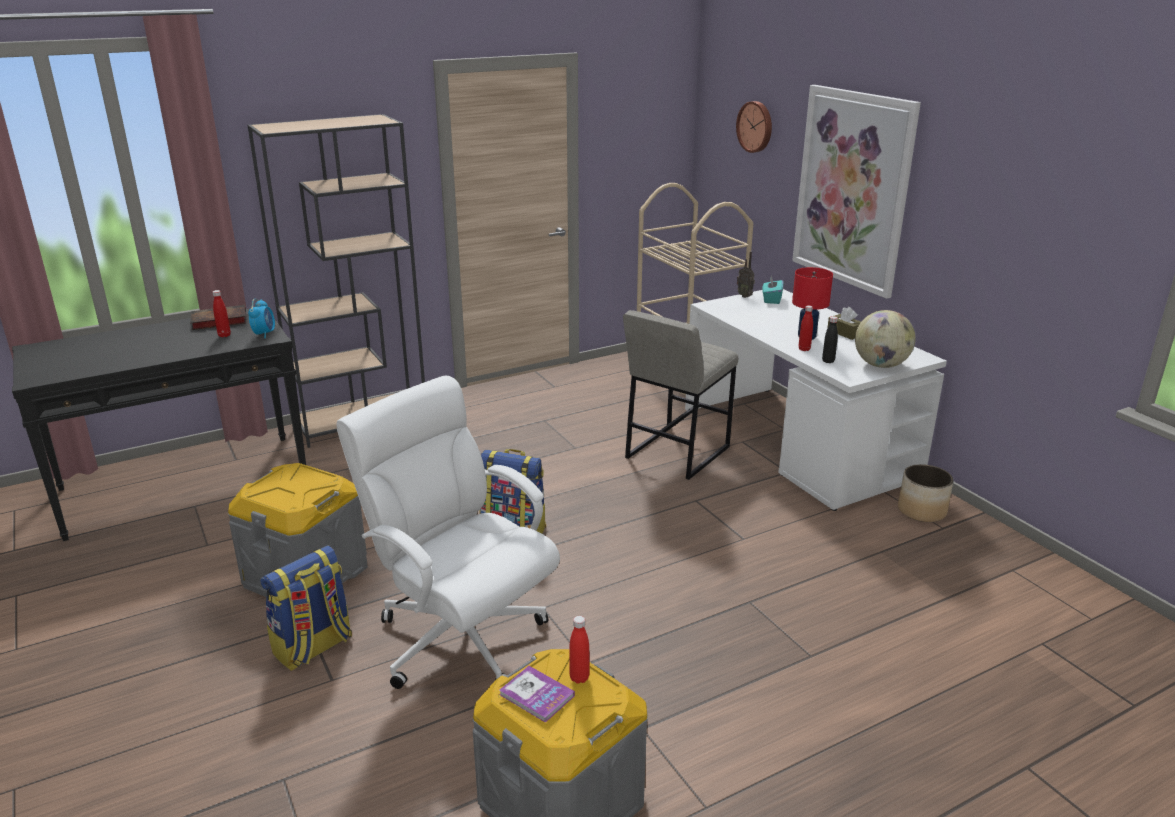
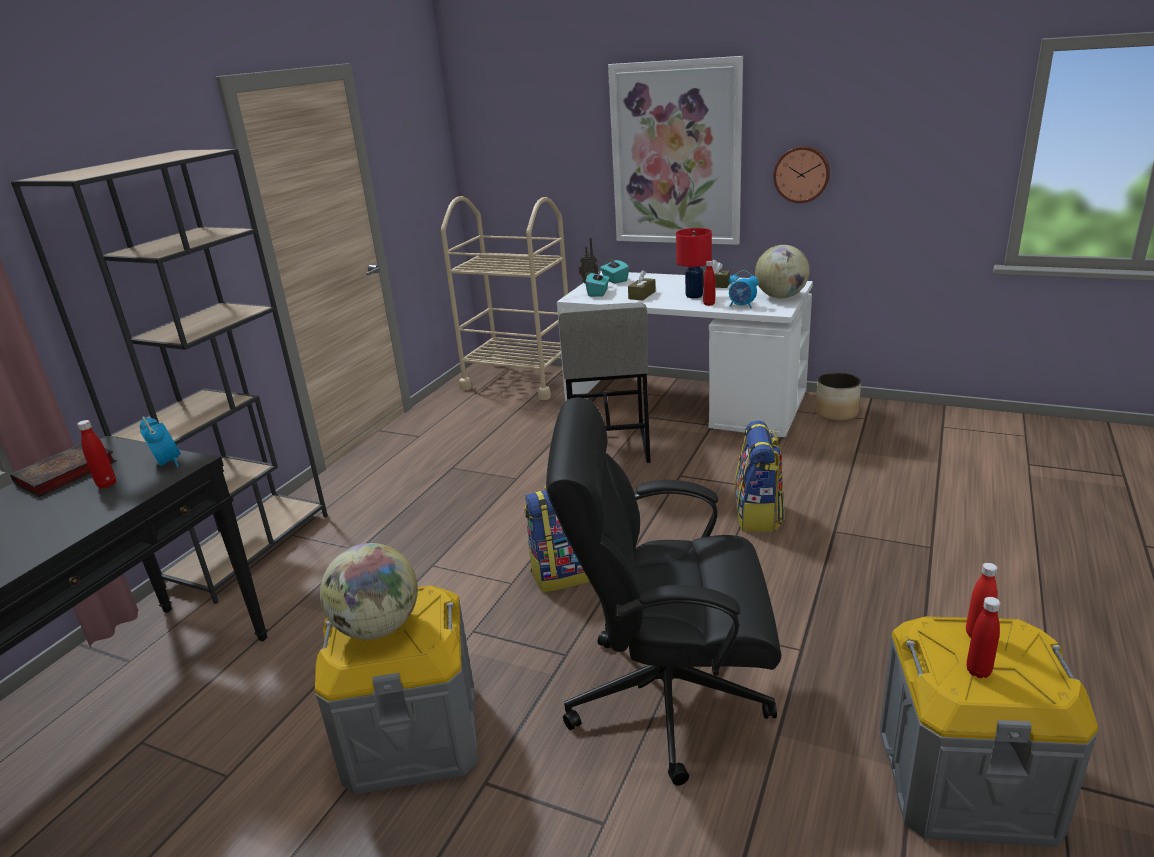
camera: 35 degrees left, 0 degrees up
(284, 485) = (377, 628): none -> globe
(313, 647) = (534, 804): backpack -> backpack (758, 515)
(461, 639) = (668, 697): white office chair -> black office chair
(537, 695) = (978, 671): book -> red bottle
(735, 307) = (598, 293): none -> turquoise tissue box
(756, 126) = (539, 121): wall clock -> wall clock (802, 174)
(765, 321) = (642, 295): none -> brown tissue box
(828, 361) = (742, 306): black bottle -> alarm clock

